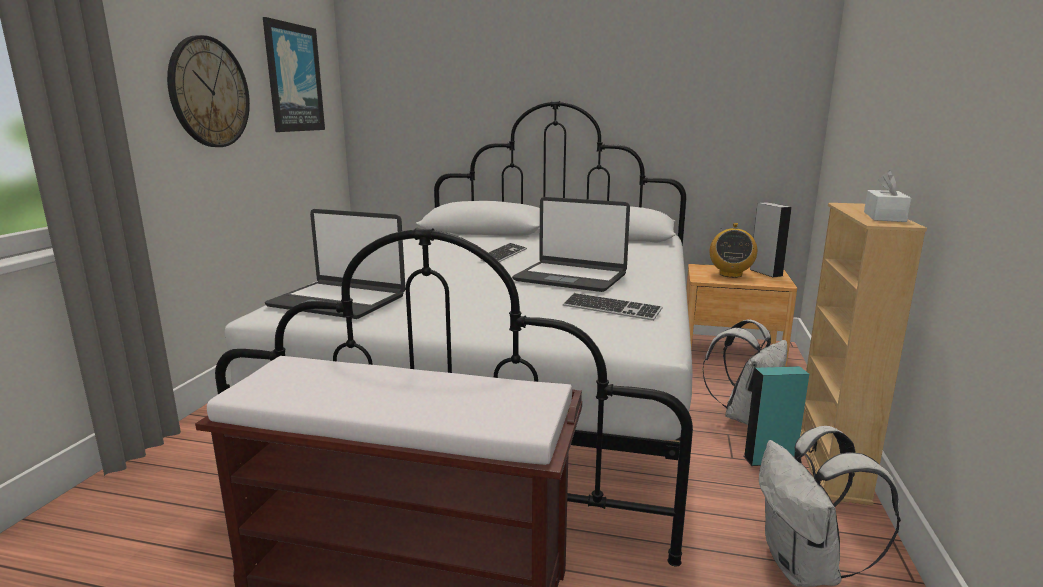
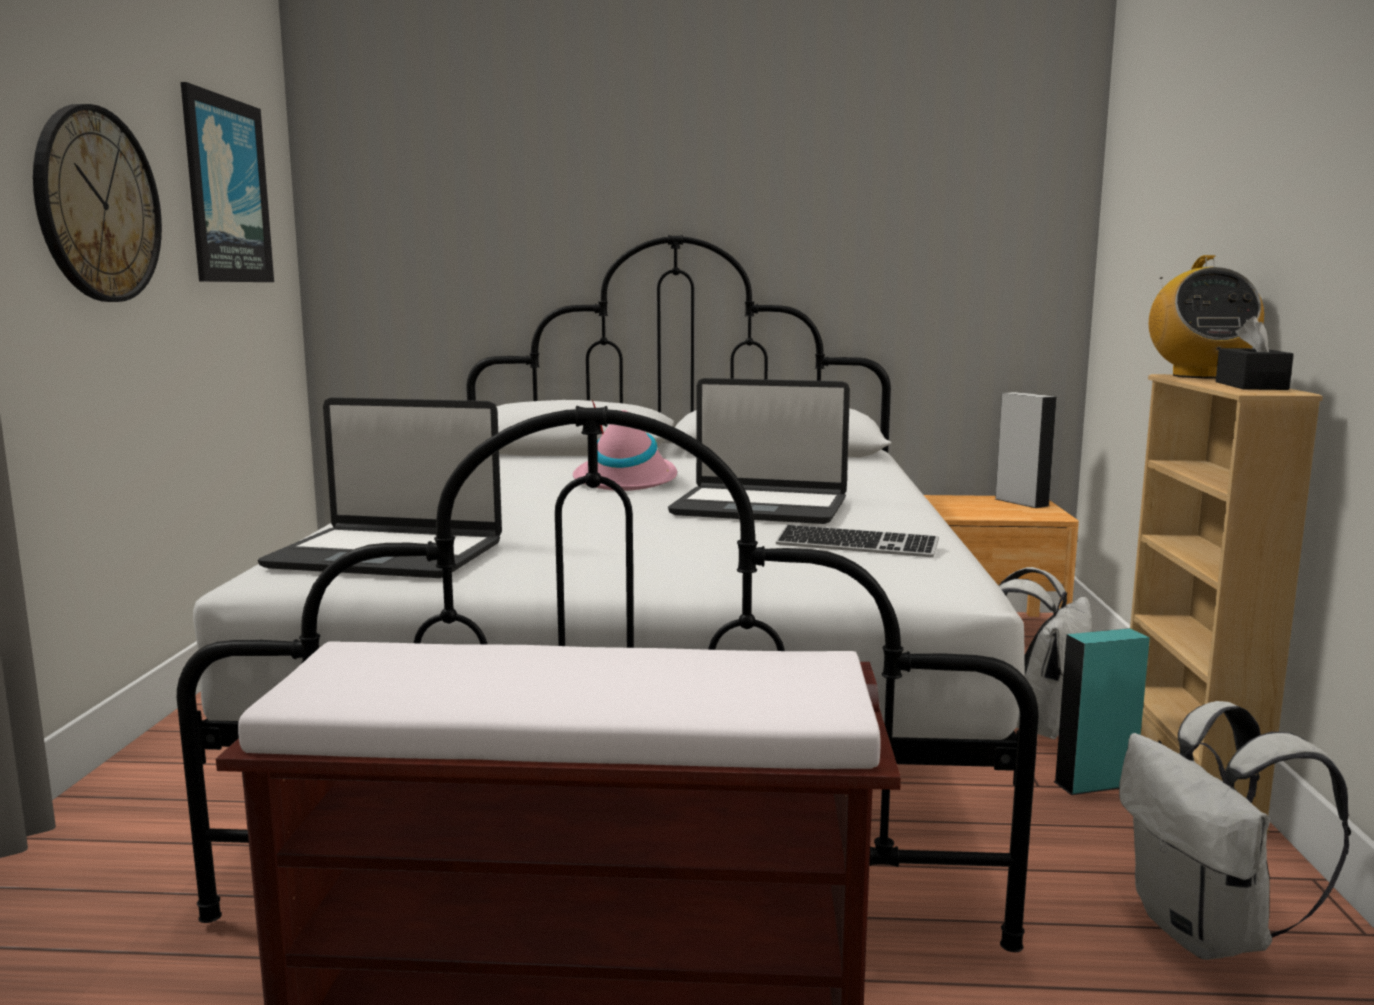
camera: 10 degrees left, 5 degrees down
(503, 255) = (625, 481): keyboard -> pink hat
(730, 274) = (970, 507): radio -> radio (1198, 376)
(884, 217) = (1250, 386): white tissue box -> black tissue box

